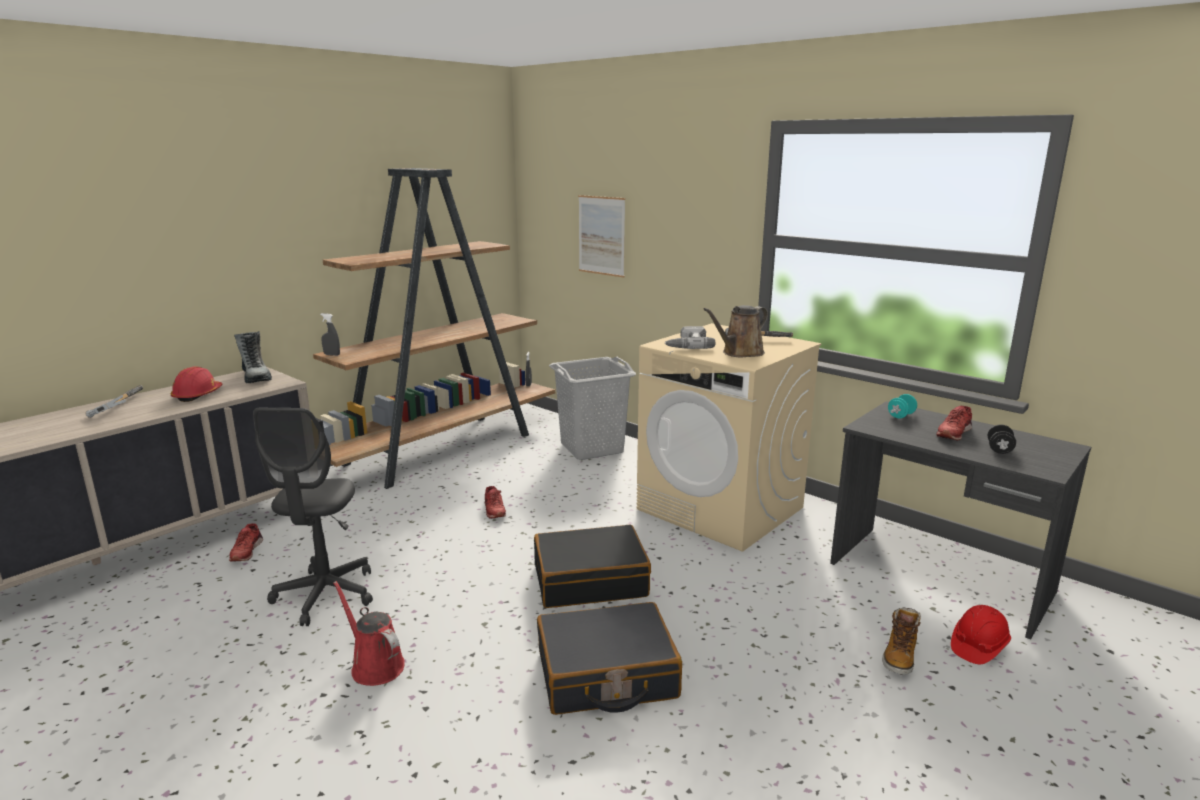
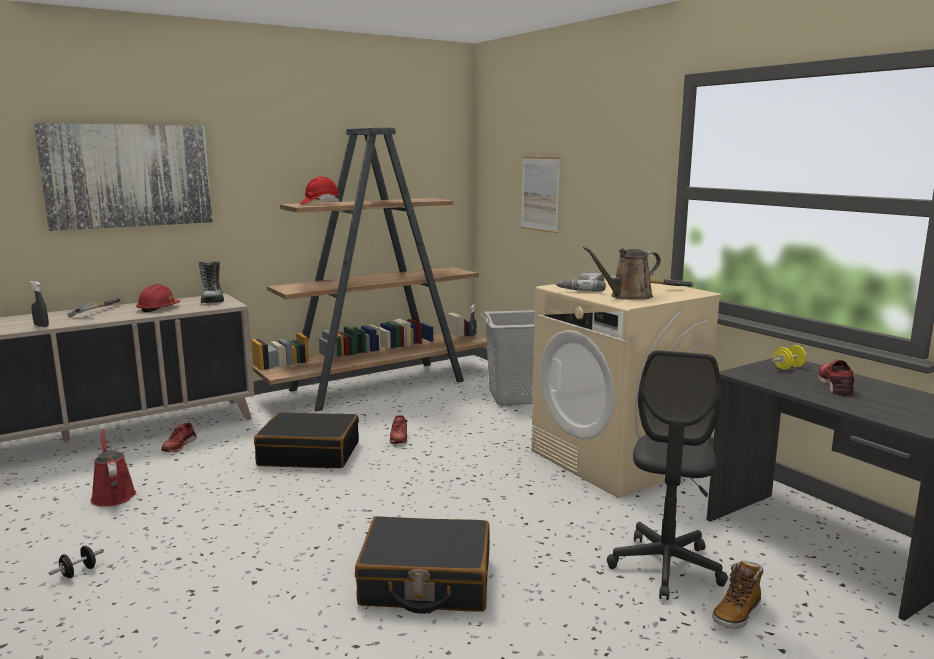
camera: 15 degrees right, 5 degrees down
(138, 236) = (128, 176): none -> picture
(325, 595) = (221, 485): grey office chair -> grey office chair (666, 567)
(332, 355) = (280, 287): grey spray bottle -> grey spray bottle (41, 326)
(374, 665) = (231, 543): red watering can -> red watering can (113, 495)
(590, 580) = (454, 503): black suitcase -> black suitcase (309, 454)
(901, 416) = (788, 367): turquoise dumbbell -> yellow dumbbell
(953, 432) = (836, 385): red shoe -> red shoe turned 135 degrees clockwise
(978, 646) = (835, 618): red hard hat -> red hard hat (320, 203)
(999, 450) = (877, 403): black dumbbell -> black dumbbell (78, 572)

